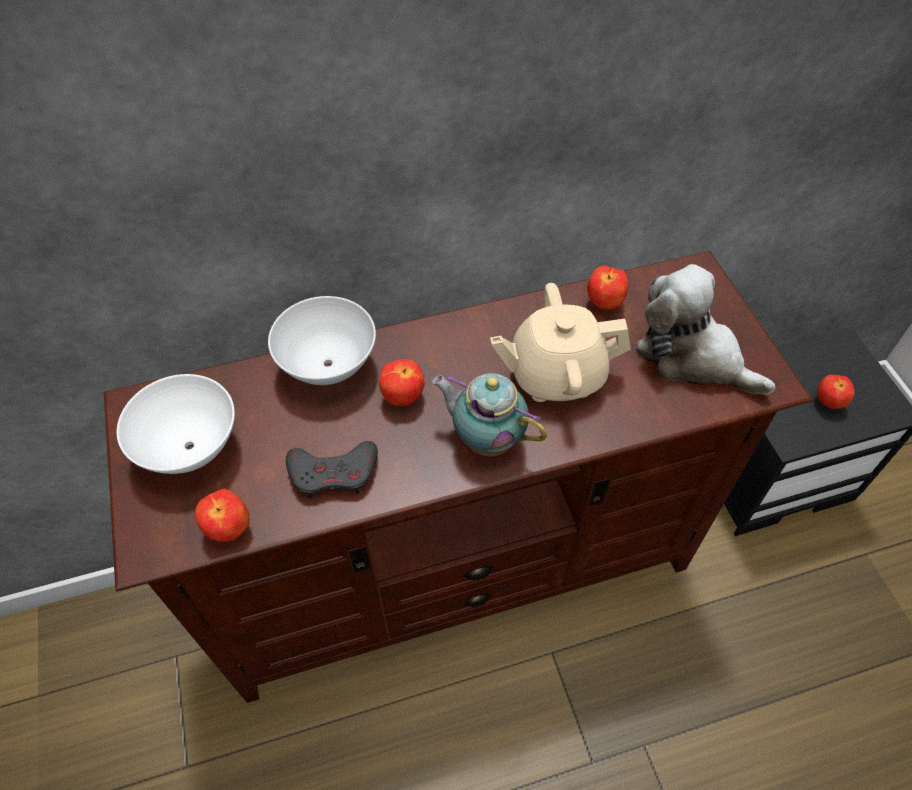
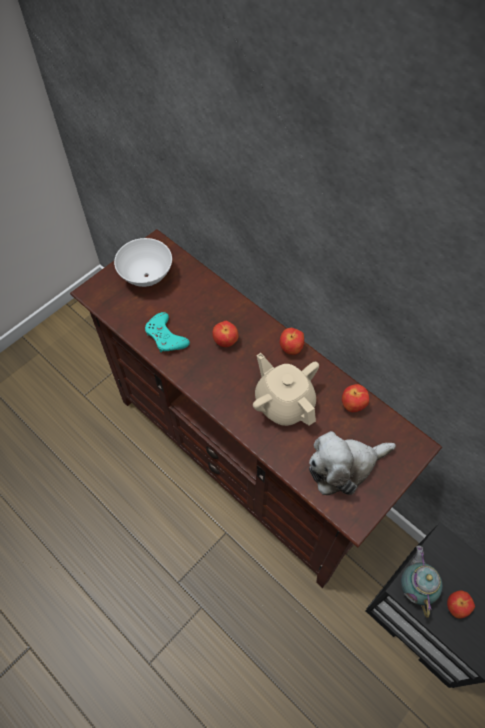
camera: 60 degrees right, 5 degrees up
(230, 528) = (116, 314): apple -> apple (291, 349)
(327, 366) = (223, 301): white bowl -> none
(333, 473) = (166, 336): grey game controller -> turquoise game controller
(486, 438) = (223, 389): teapot -> teapot (415, 586)
(692, 357) = (344, 467): plush toy -> plush toy turned 120 degrees counterclockwise

